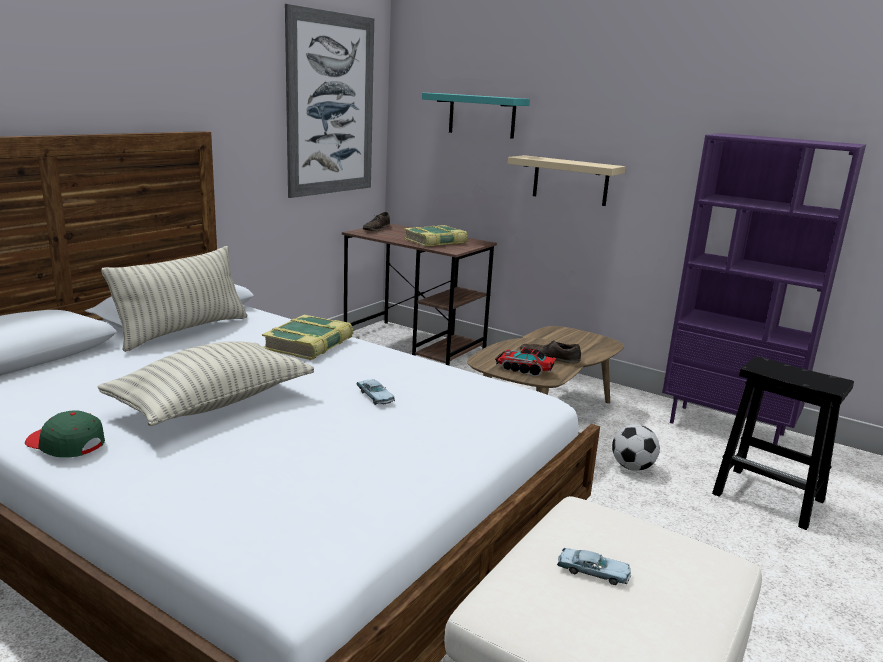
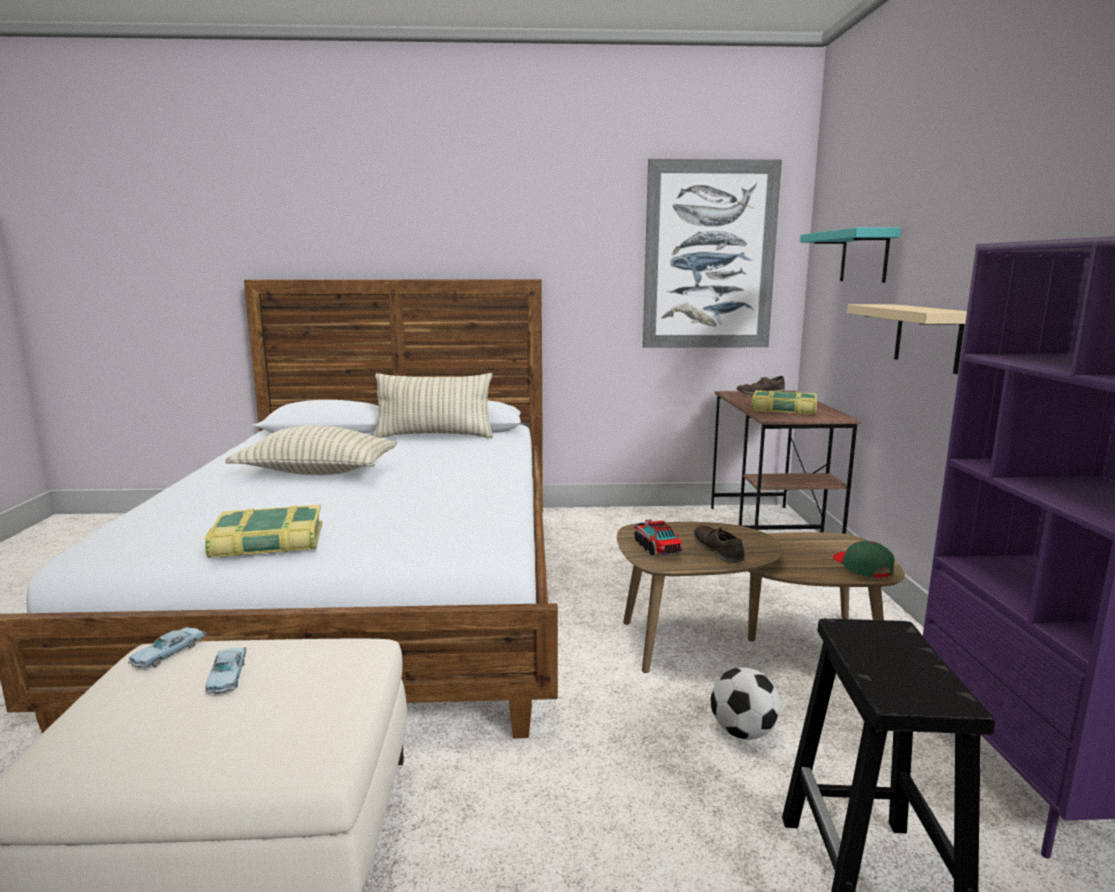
camera: 55 degrees right, 5 degrees down
(65, 444) = (218, 468): green cap -> green cap (862, 567)
(309, 344) = (472, 462): book -> book (268, 542)
(375, 396) = (398, 500): blue toy car -> blue toy car (168, 653)

